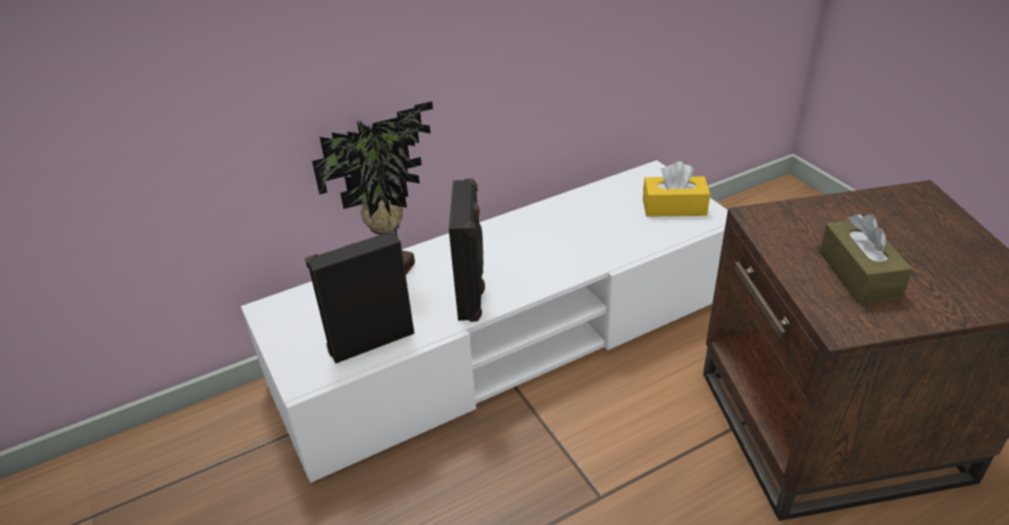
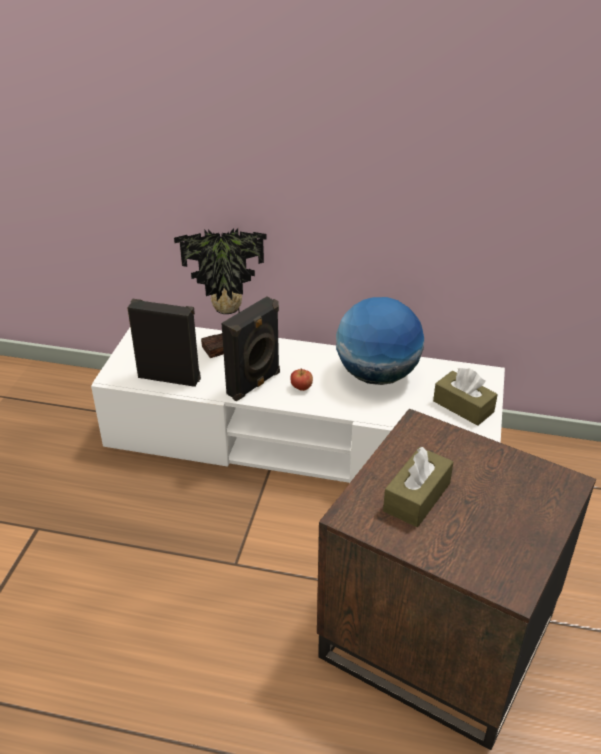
camera: 40 degrees right, 0 degrees up
(521, 271) = (301, 388): none -> apple
(570, 221) = (377, 375): none -> globe
(674, 207) = (463, 406): yellow tissue box -> brown tissue box

